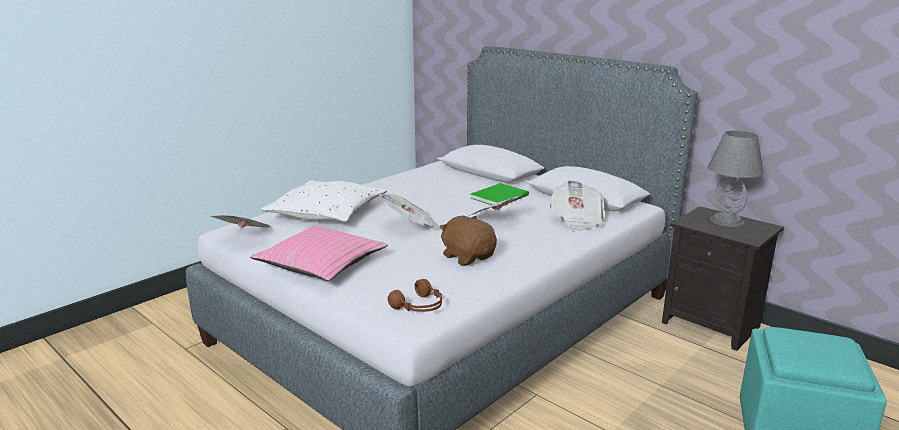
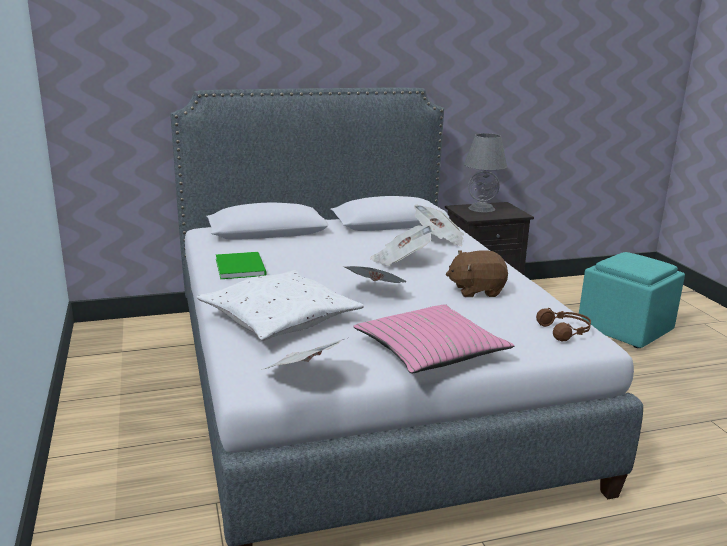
camera: 60 degrees left, 0 degrees up
(501, 197) = (347, 245): green book -> green book (241, 266)

